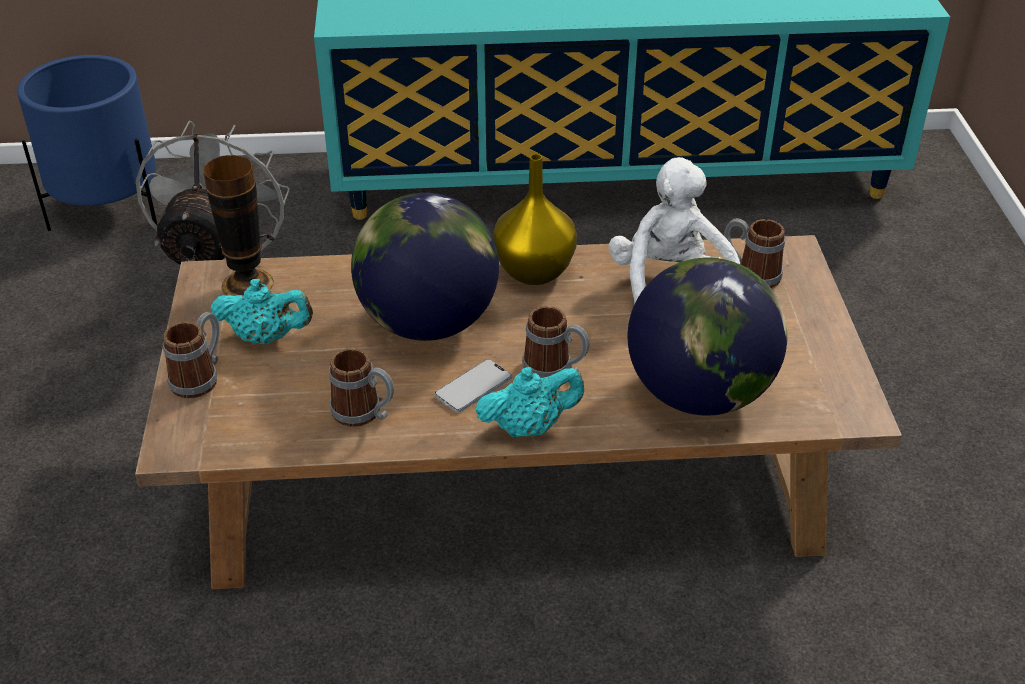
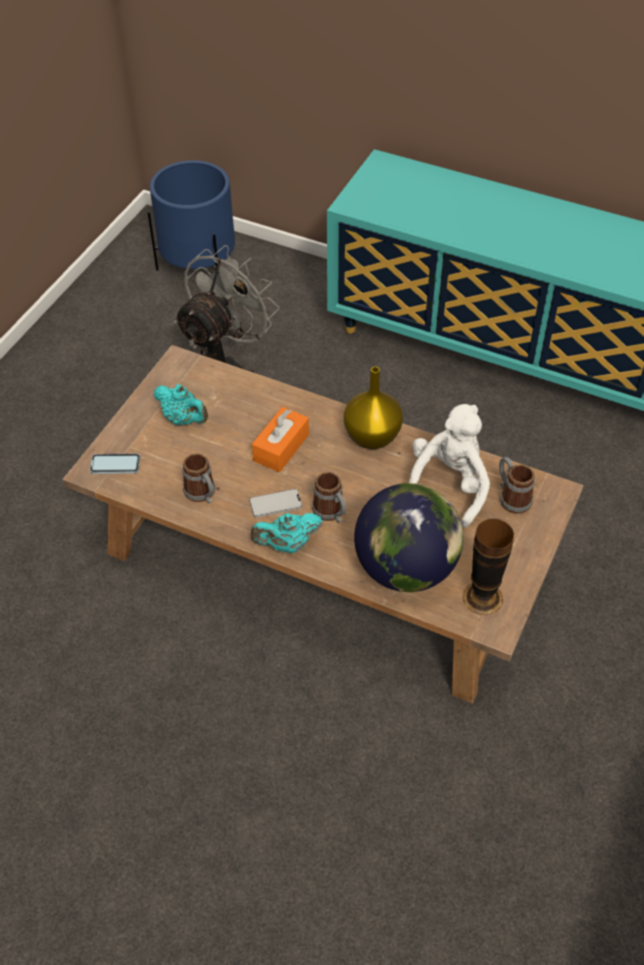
camera: 30 degrees right, 10 degrees up
(200, 377) = (132, 431): mug -> none
(206, 426) = (115, 465): none -> phone
(247, 284) = (197, 376): vase -> vase (482, 598)
(428, 322) = (281, 447): globe -> orange tissue box
(529, 427) = (287, 545): turquoise teapot -> turquoise teapot turned 150 degrees clockwise

